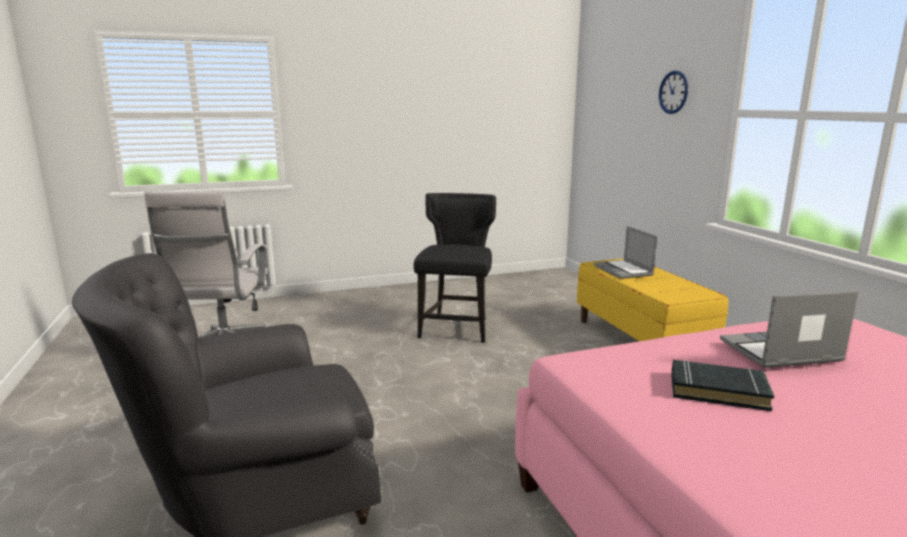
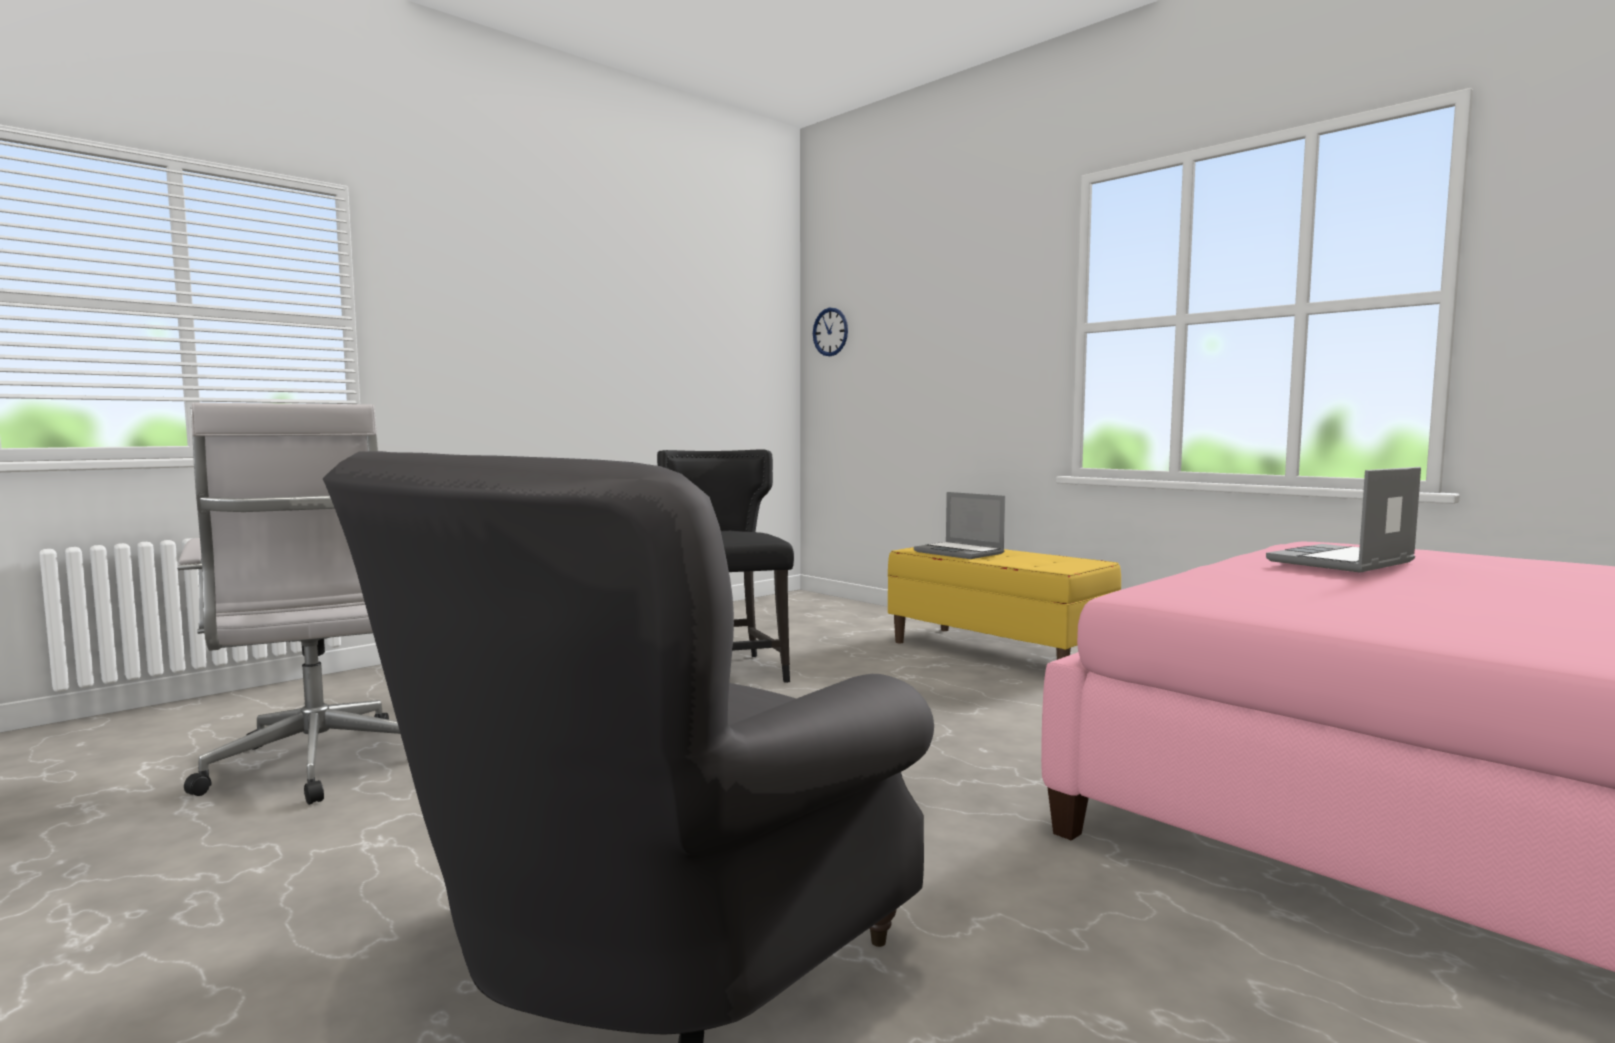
camera: 25 degrees left, 10 degrees down
(673, 92) = (977, 312): wall clock -> wall clock (830, 332)
(718, 391) = (1359, 594): black book -> none

